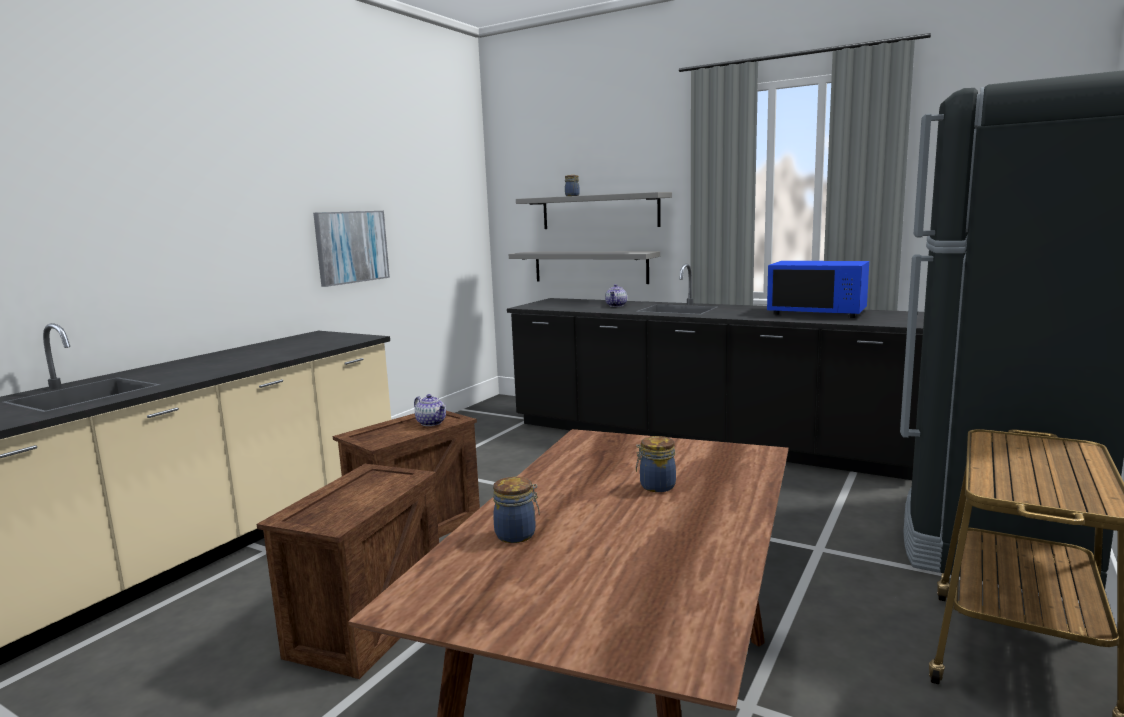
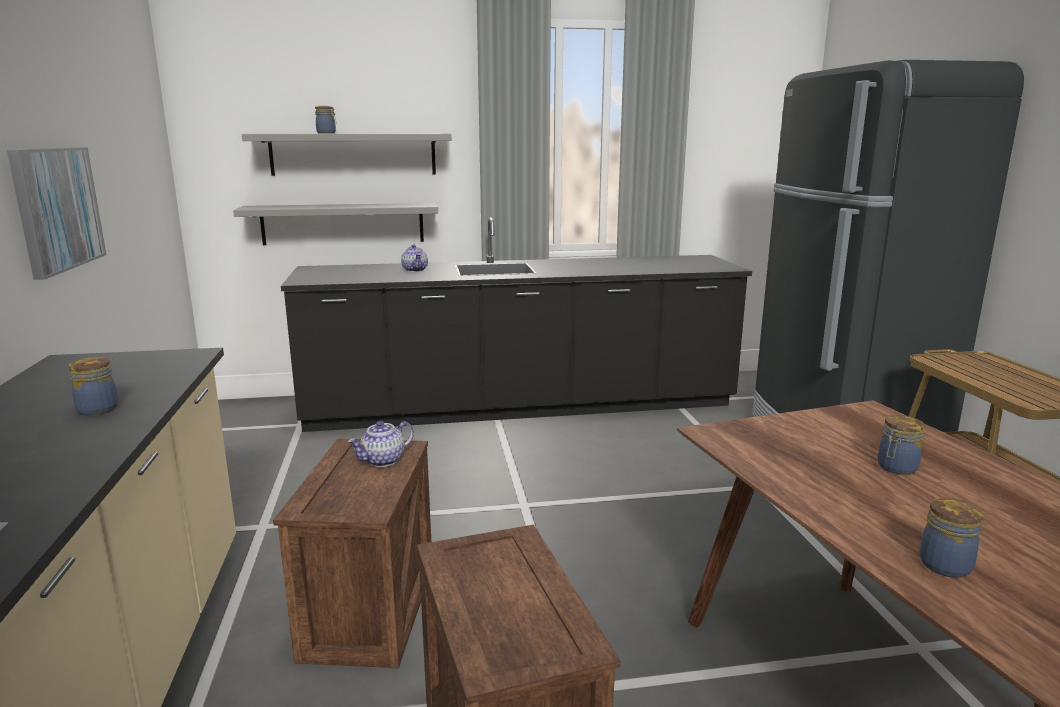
camera: 40 degrees left, 5 degrees up
(276, 353) = (96, 409): none -> jar
(431, 423) = (383, 461): teapot -> teapot turned 135 degrees clockwise
(817, 313) = (633, 262): blue microwave -> none

